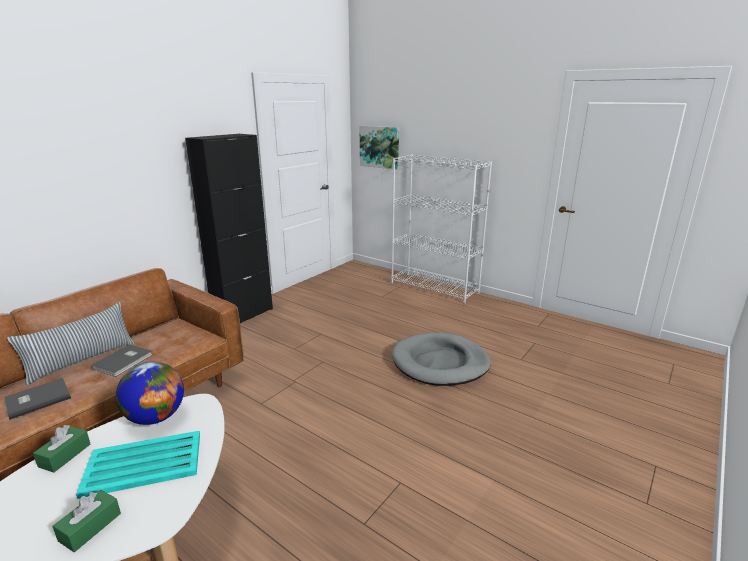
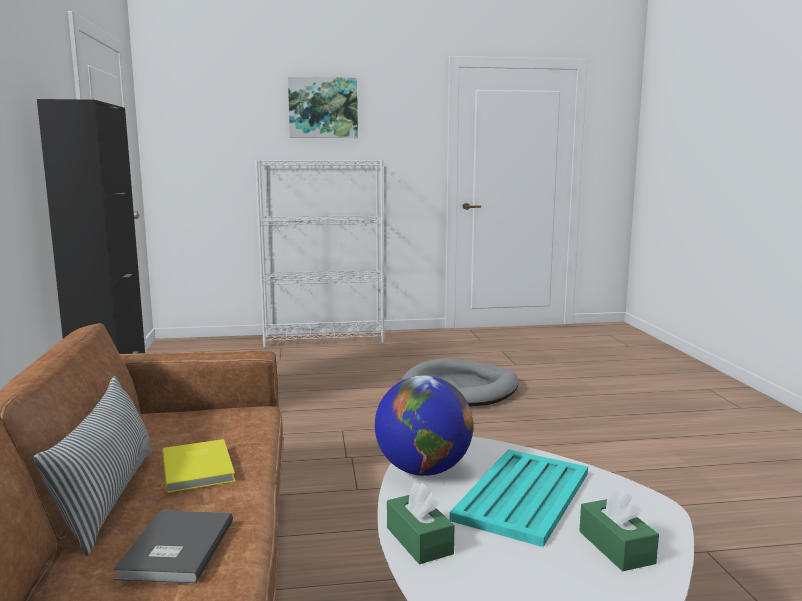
camera: 45 degrees left, 10 degrees down
(125, 361) = (200, 467): grey book -> yellow book
(379, 147) = (199, 153): picture -> picture (323, 108)

